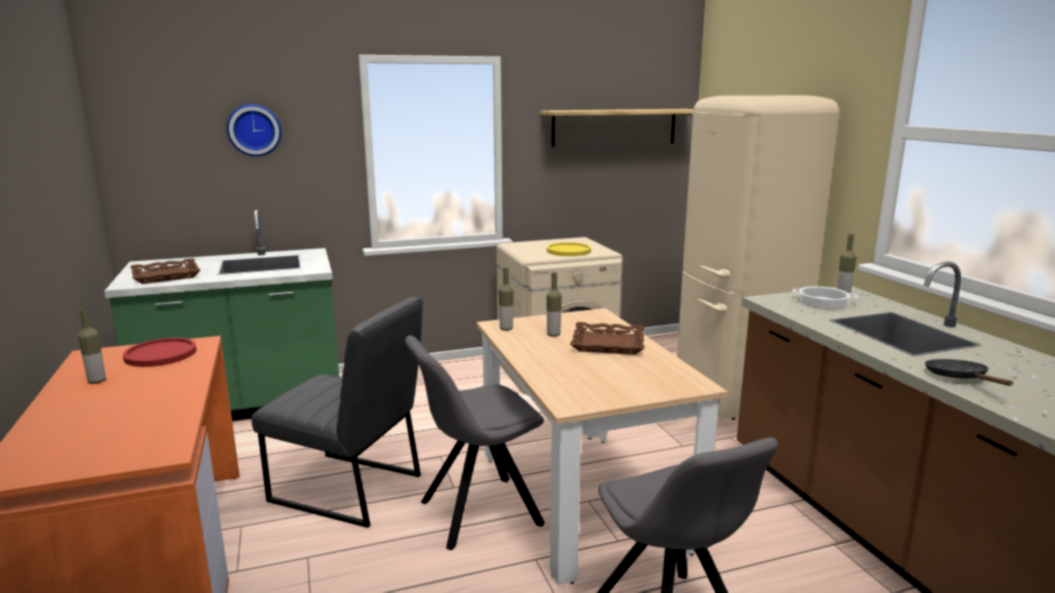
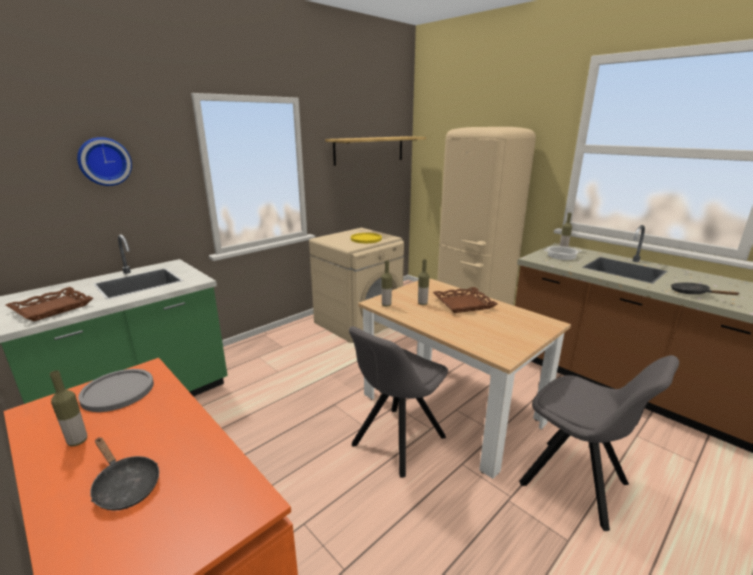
camera: 25 degrees left, 5 degrees up
(96, 417) = (125, 486): none -> black frying pan
(160, 354) = (118, 391): red plate -> grey plate
(349, 489) = (289, 452): grey chair -> none

